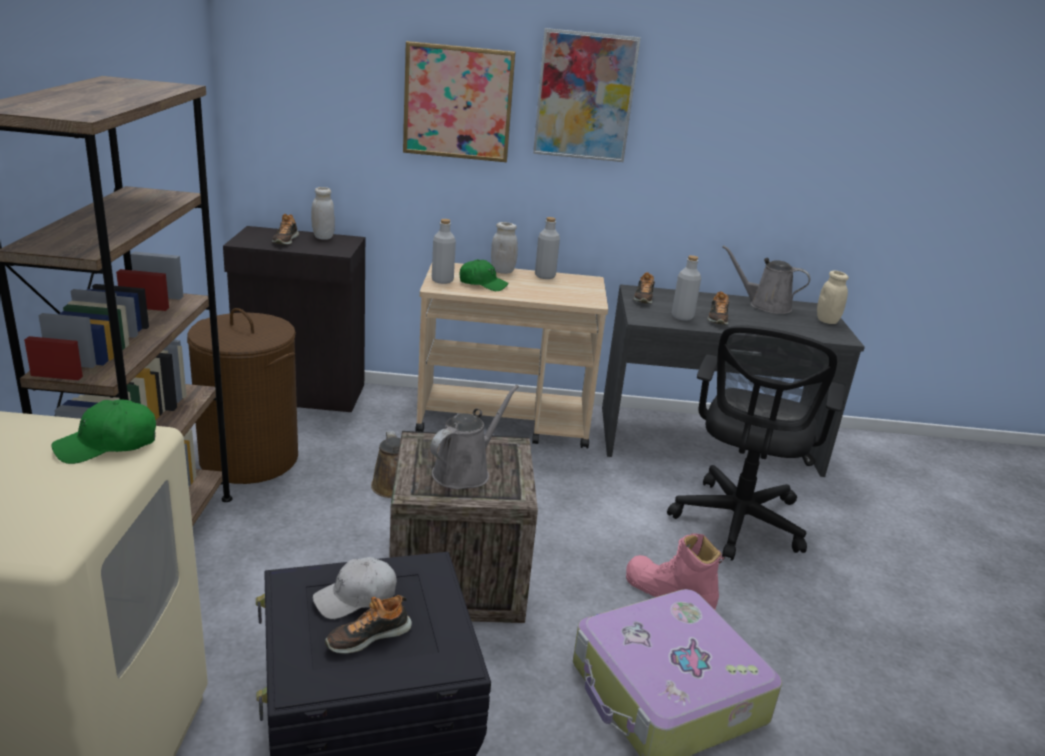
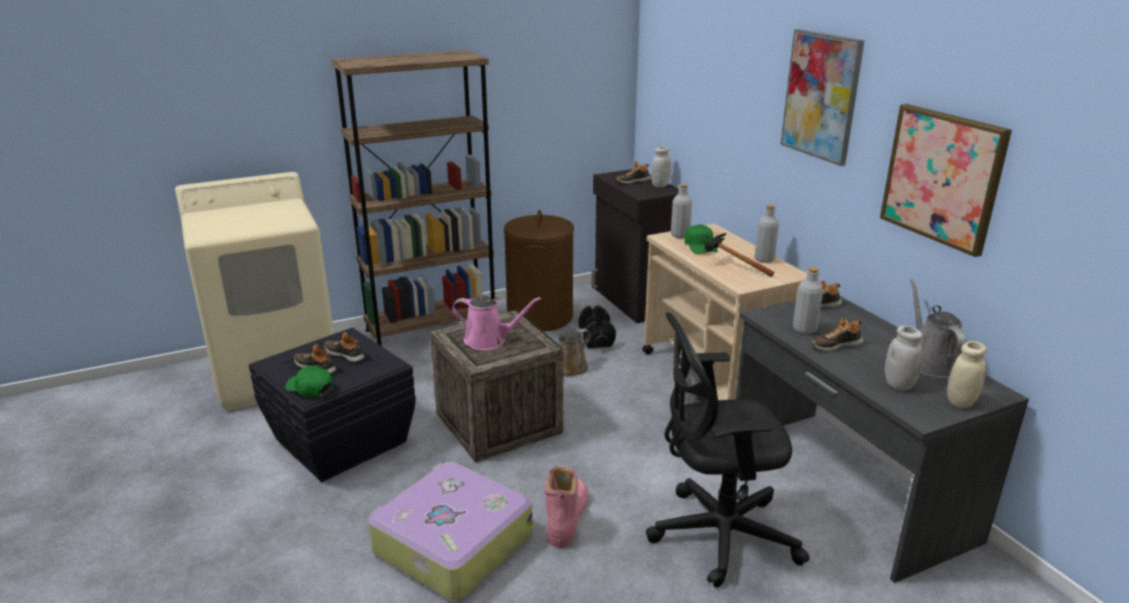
camera: 65 degrees right, 0 degrees up
(108, 445) = (286, 220): green cap -> green cap (310, 388)
(350, 445) = (596, 338): none -> black dumbbell
(356, 597) = (345, 354): white cap -> shoe
(458, 102) = (743, 91): picture -> picture (942, 177)
(465, 471) = (489, 340): grey watering can -> pink watering can
(502, 271) = (742, 245): white jar -> white jar (898, 385)
(543, 290) = (731, 265): none -> hammer

